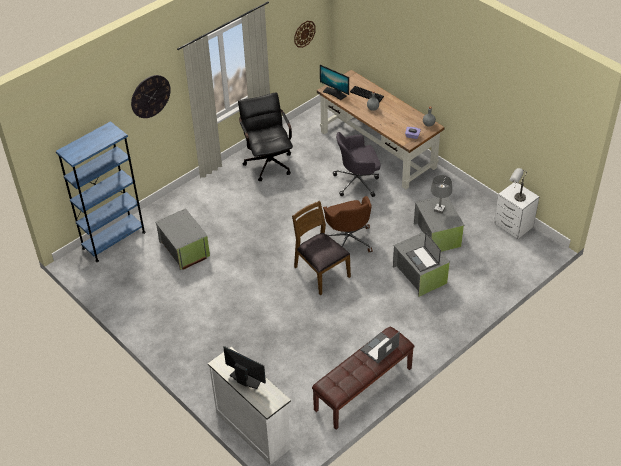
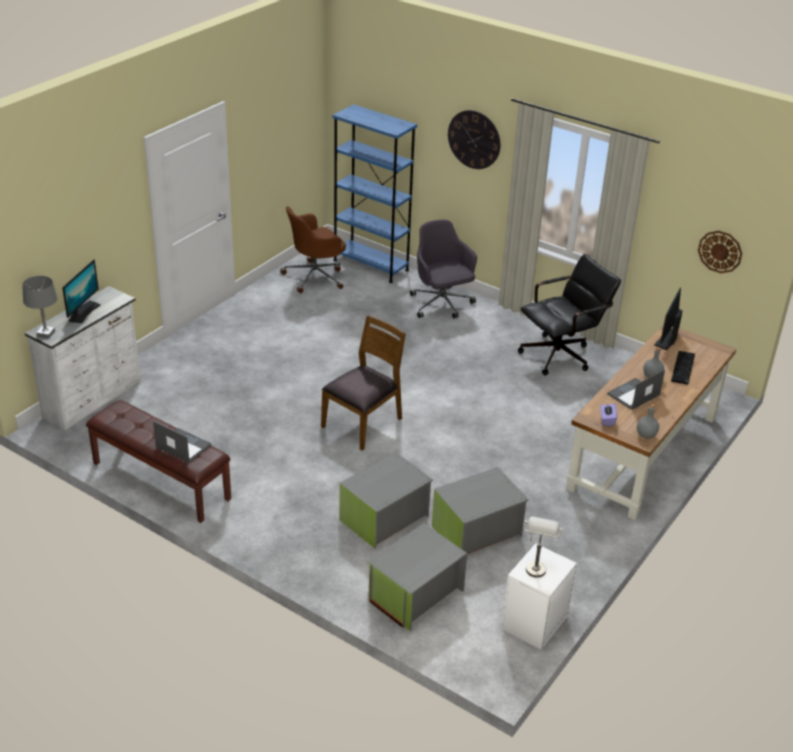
camera: 75 degrees right, 10 degrees down
(184, 250) = (370, 313): grey storage box -> grey storage box (414, 594)
(348, 240) = (433, 441): brown office chair -> brown office chair (315, 277)
(357, 182) = (559, 439): grey office chair -> grey office chair (441, 304)
(423, 259) = (374, 483): laptop -> laptop (633, 395)
(439, 209) = (489, 493): grey table lamp -> grey table lamp (46, 333)

